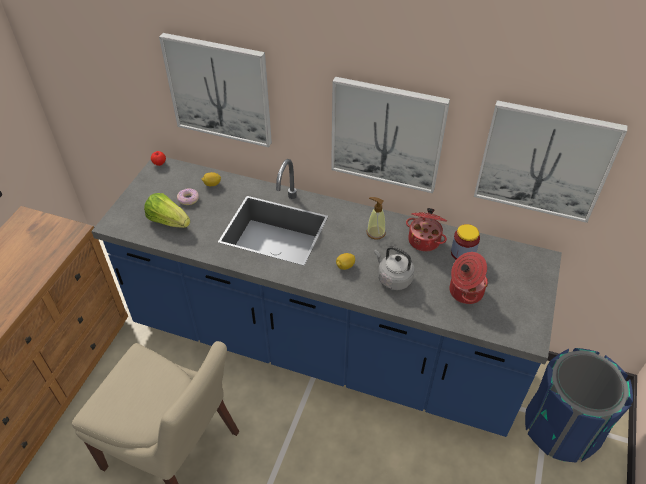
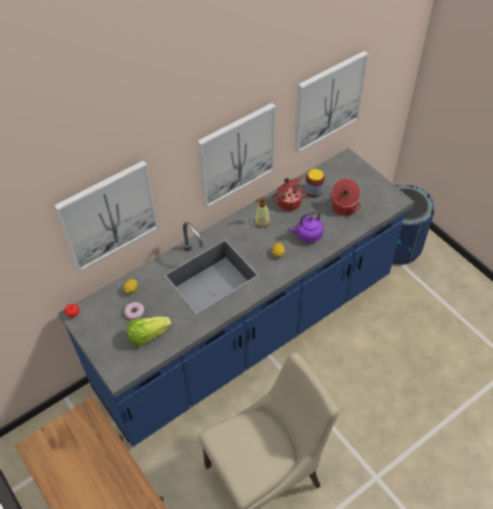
camera: 55 degrees left, 5 degrees up
(393, 278) = (307, 235): grey kettle -> purple kettle

